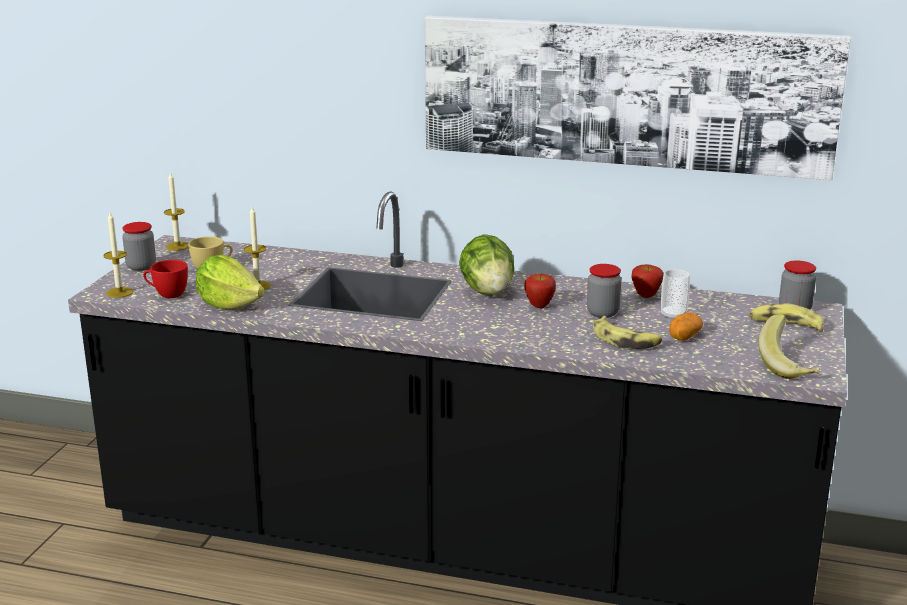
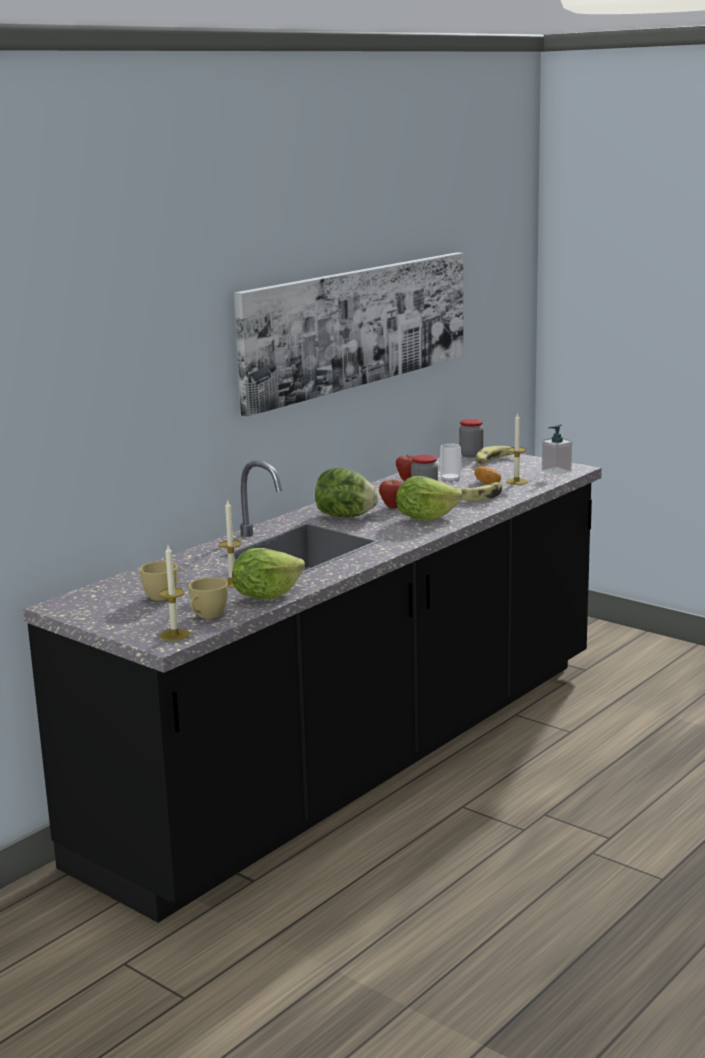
camera: 65 degrees left, 5 degrees down
(141, 266) = (111, 622): jar -> none
(167, 294) = (207, 616): red cup -> yellow cup
(177, 246) = (72, 604): candle -> candle (516, 481)
(517, 327) = (425, 518): none -> lettuce
(789, 366) = (556, 471): banana -> soap dispenser

